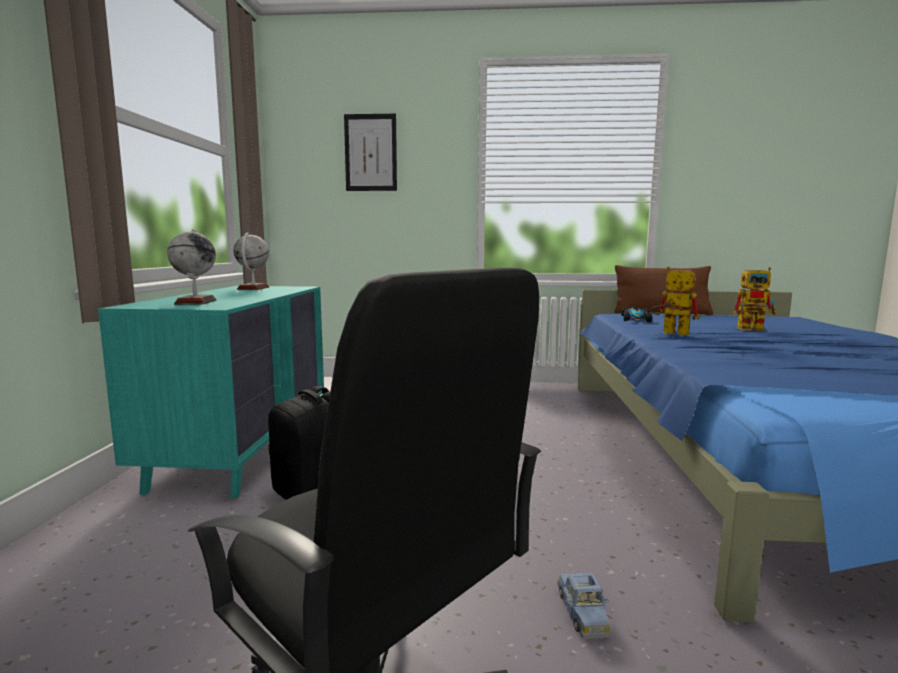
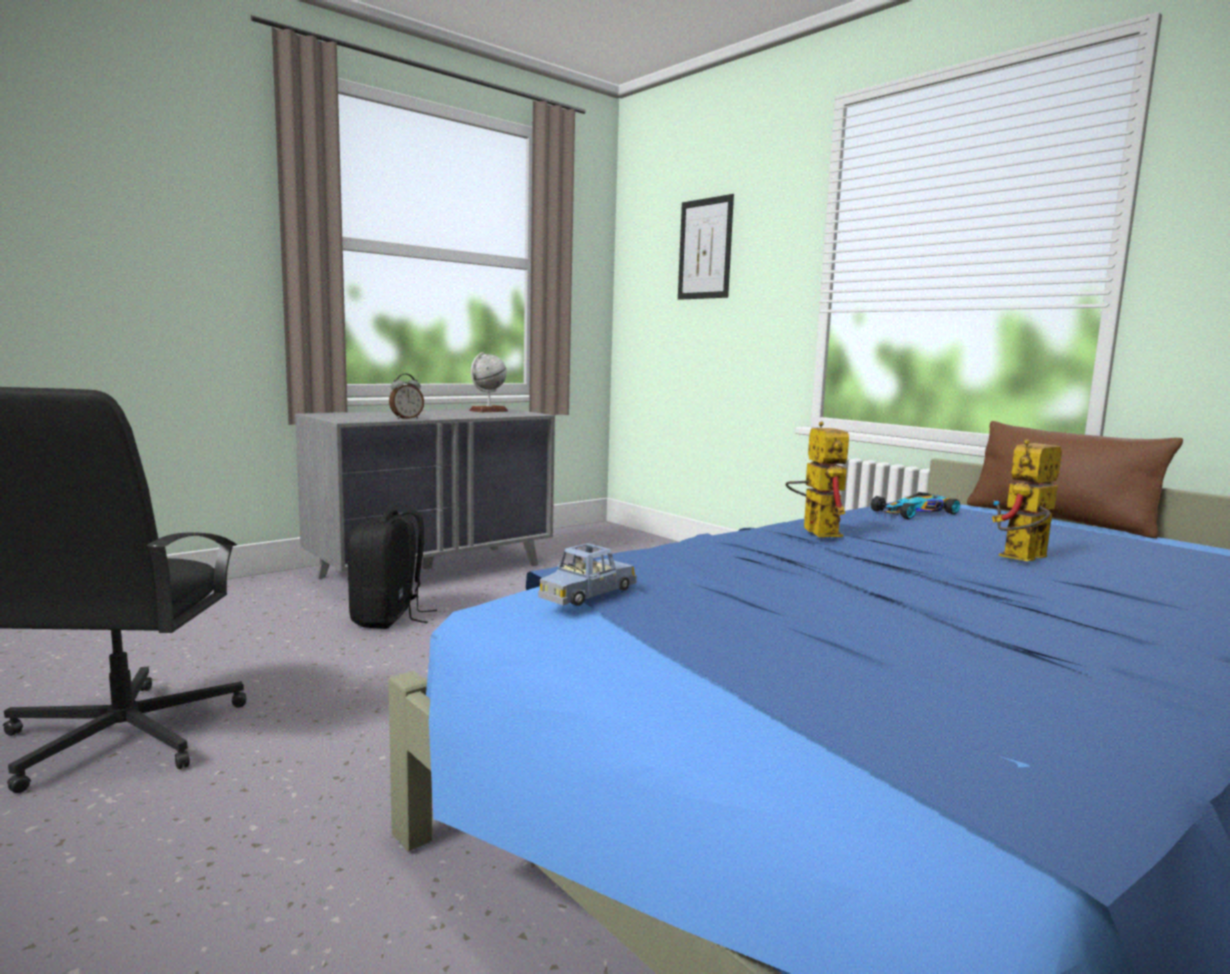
camera: 45 degrees right, 0 degrees up
(196, 302) = (365, 416): globe -> none
(243, 449) = (433, 570): turquoise dresser -> grey dresser
(248, 299) = (406, 418): none -> alarm clock
(583, 612) = (335, 766): blue toy car -> blue toy car (587, 594)
(755, 329) = (1022, 559): toy robot -> toy robot turned 90 degrees clockwise

